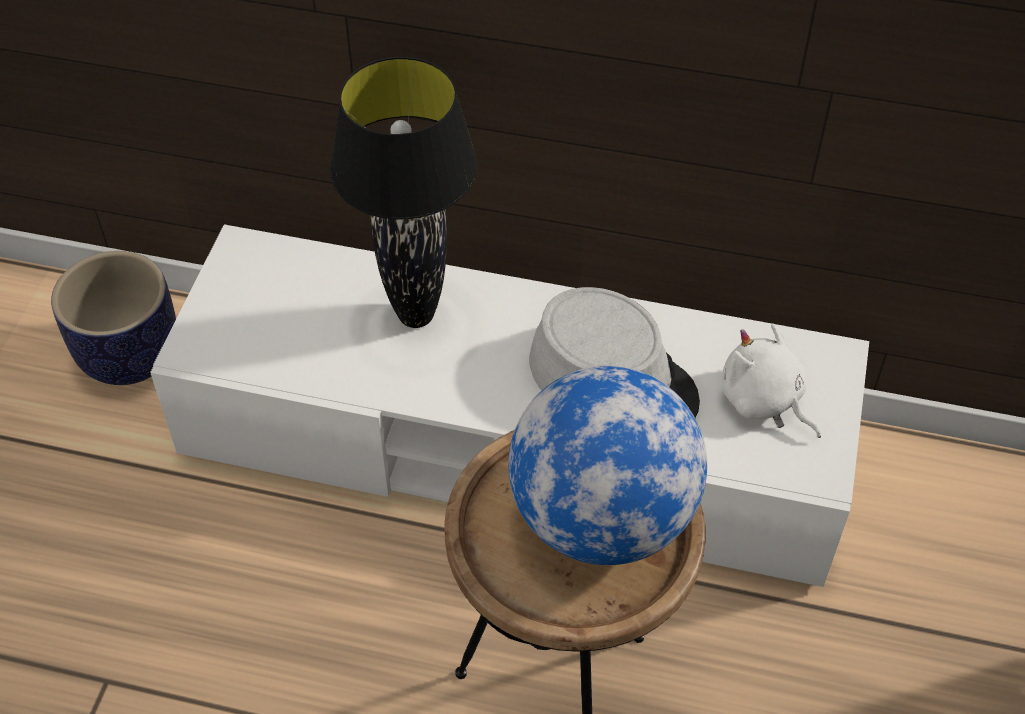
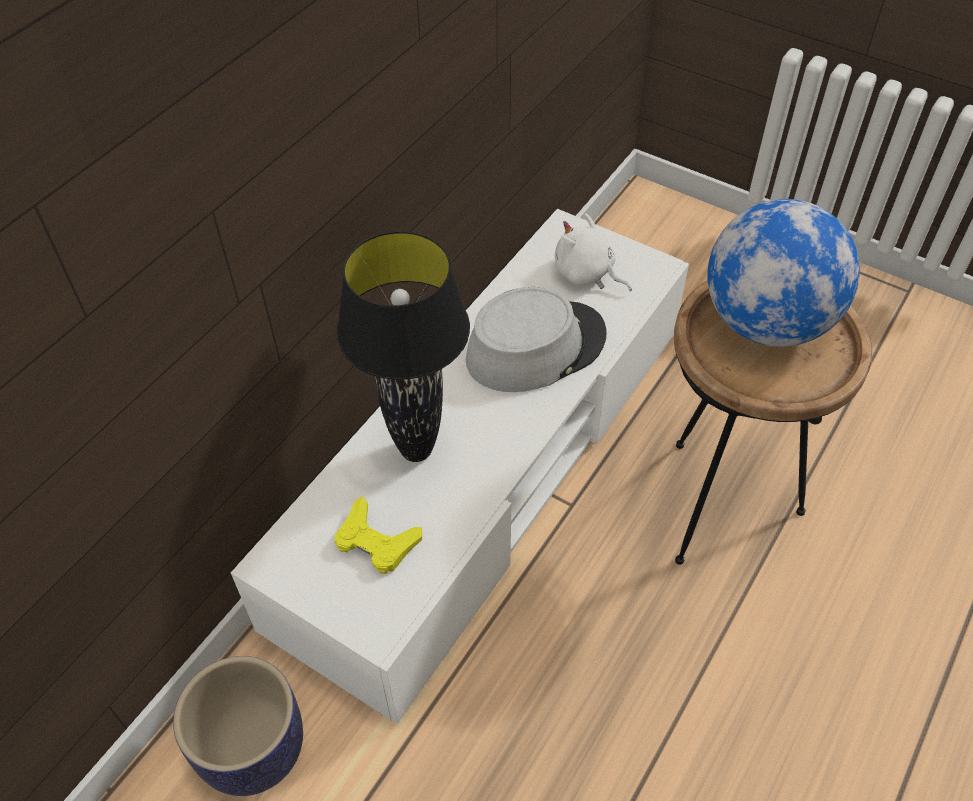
camera: 70 degrees left, 0 degrees up
(291, 318) = (376, 541): none -> yellow game controller
(764, 401) = (587, 274): white plush toy -> white plush toy turned 60 degrees clockwise

